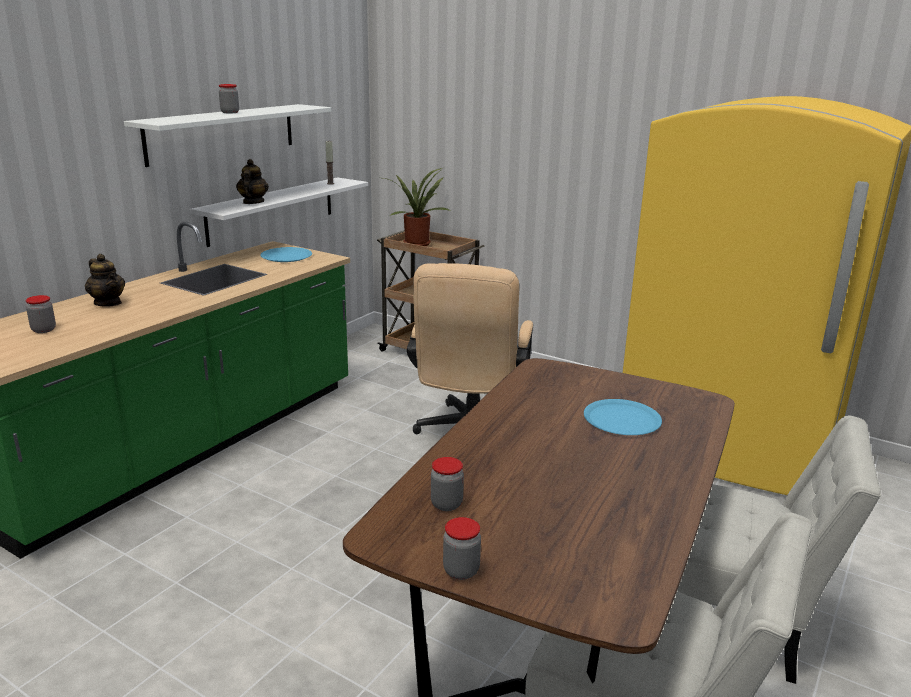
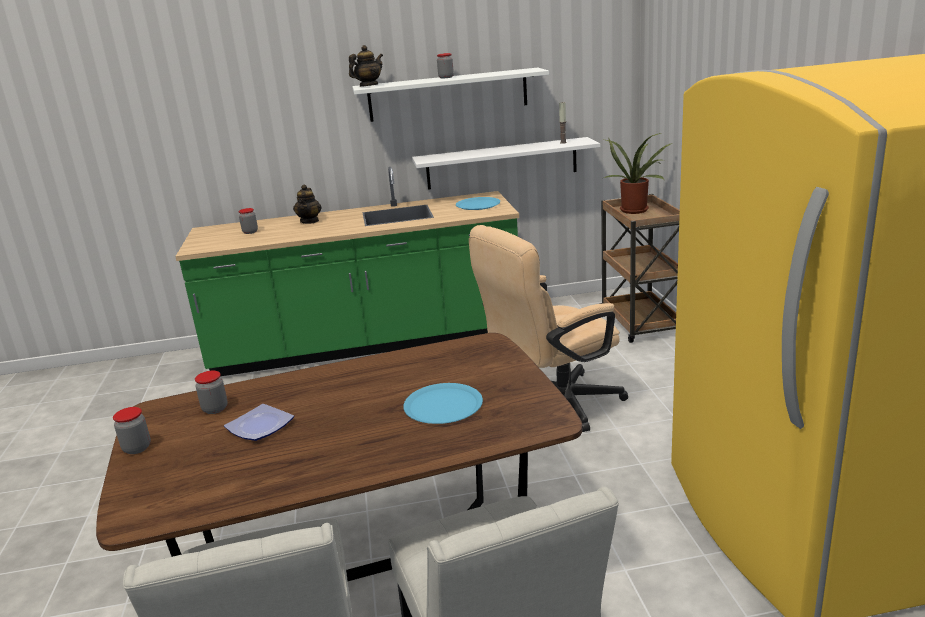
camera: 50 degrees right, 0 degrees up
(253, 202) = (462, 155): teapot -> teapot (368, 86)
(526, 495) = (260, 426): none -> plate

